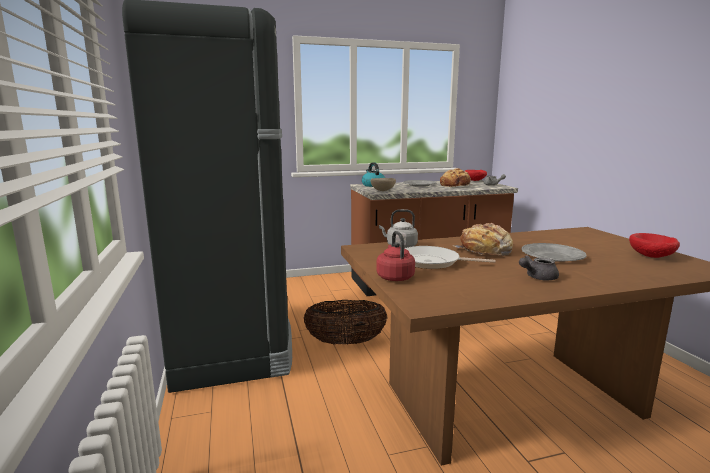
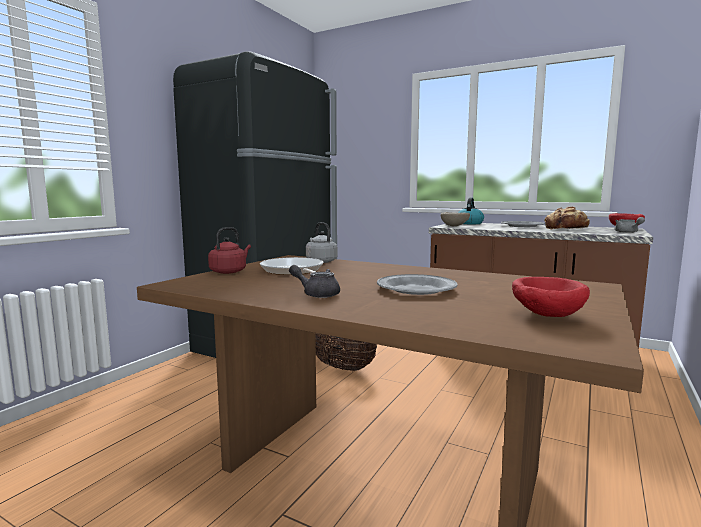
camera: 45 degrees right, 5 degrees down
(485, 251) = (370, 275): bread -> none

